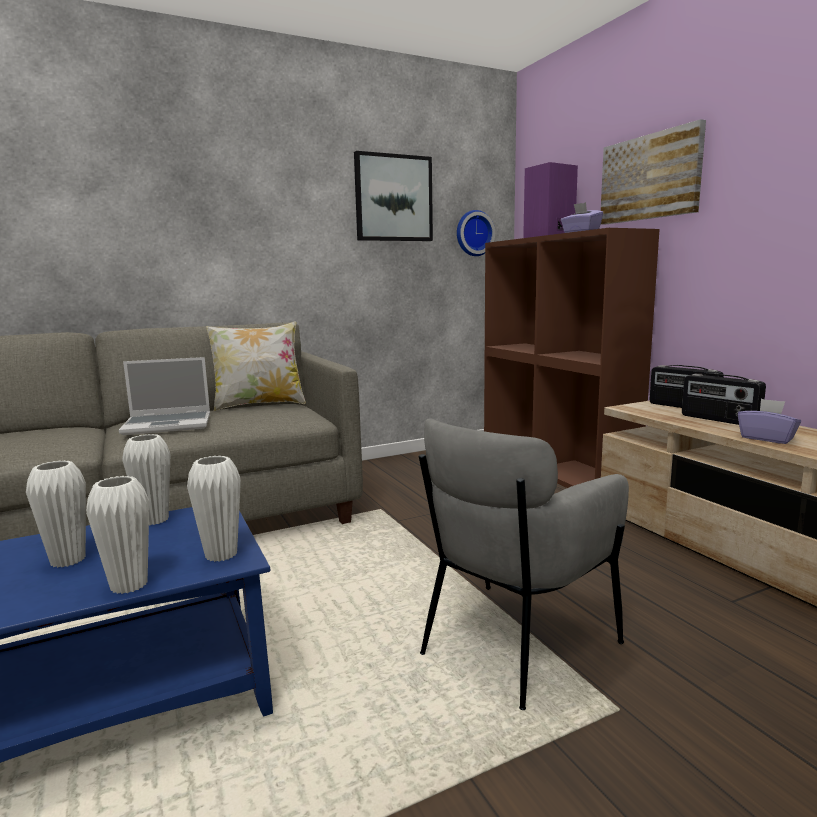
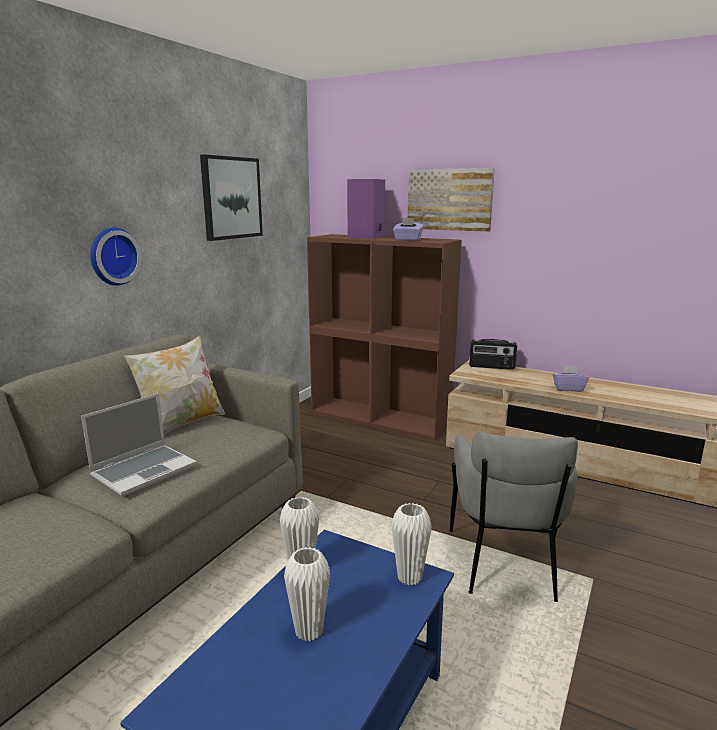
camera: 35 degrees left, 5 degrees up
(129, 585) = (397, 627): white vase -> none
(473, 233) = (286, 225): wall clock -> wall clock (112, 256)
(719, 420) = (526, 376): radio -> none

